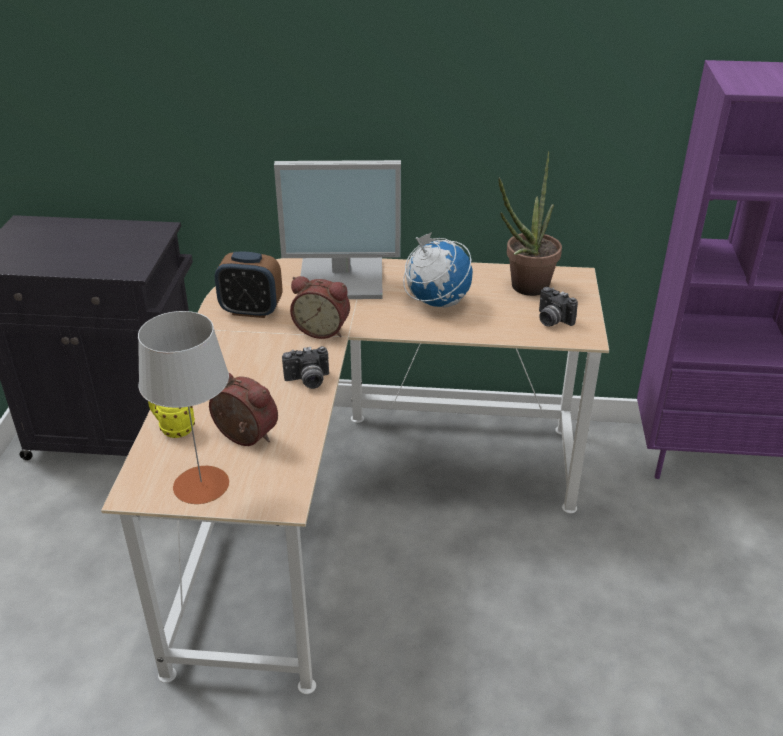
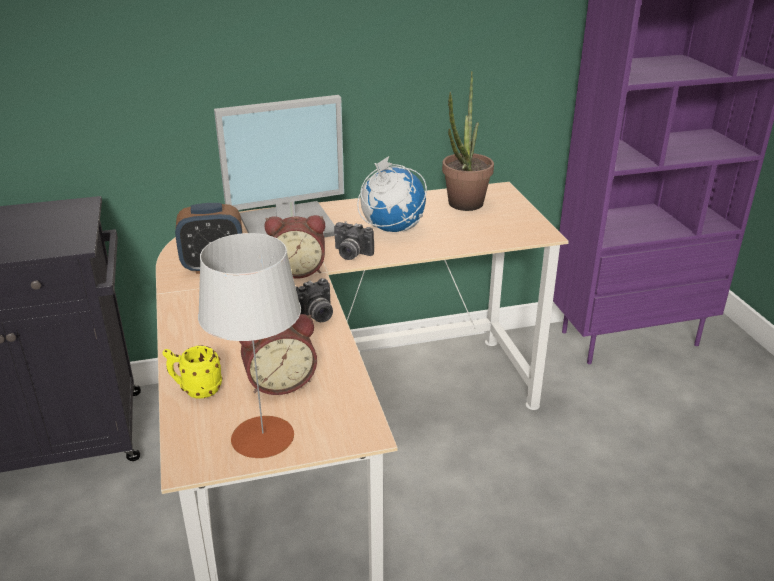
camera: 20 degrees left, 5 degrees down
(243, 438) = (280, 382): alarm clock -> alarm clock turned 150 degrees clockwise
(551, 320) = (504, 226): camera -> camera (350, 254)

